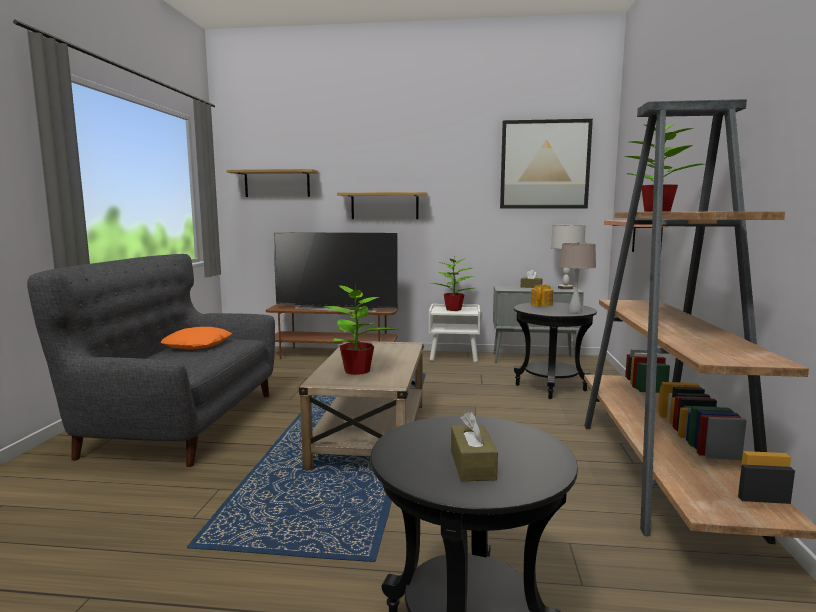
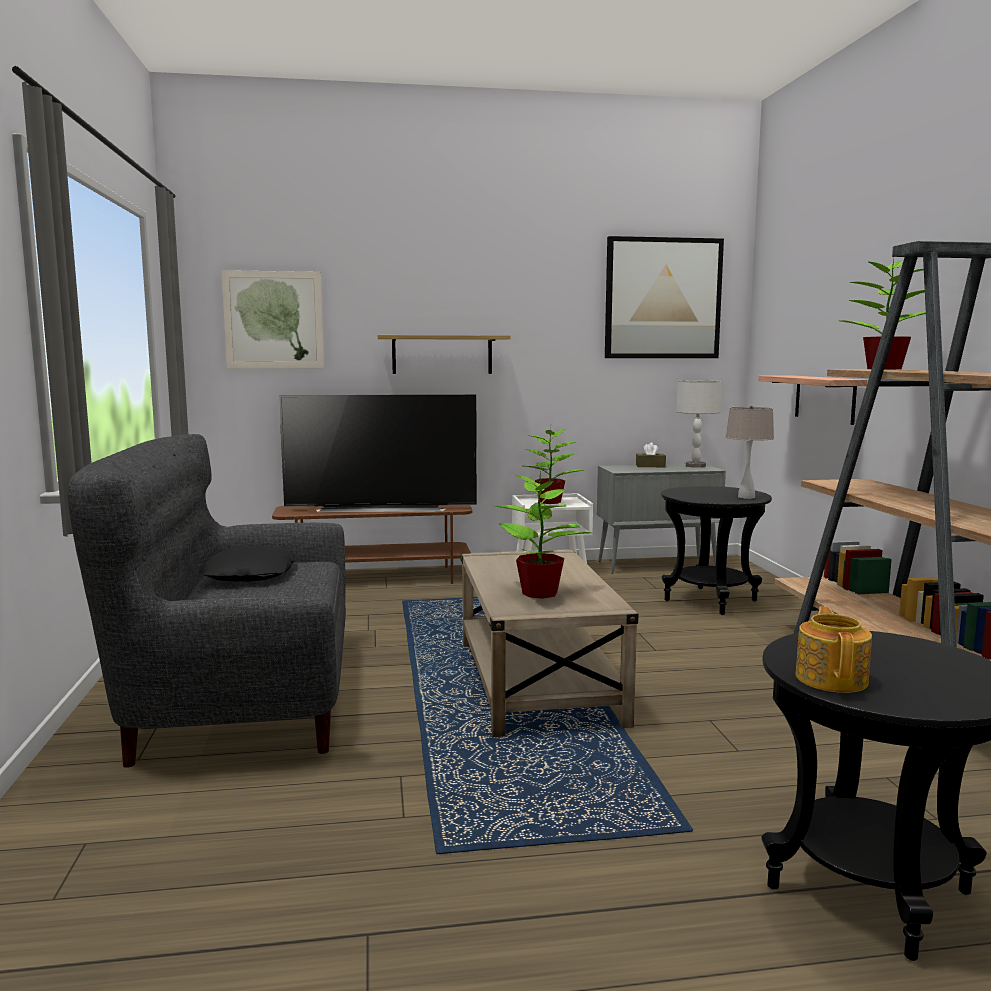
camera: 15 degrees left, 0 degrees up
(198, 345) = (251, 575): orange pillow -> black pillow
(277, 184) = (273, 320): shelf -> picture
(472, 465) = (908, 679): brown tissue box -> none
(542, 304) = (693, 490): teapot -> teapot (832, 678)

